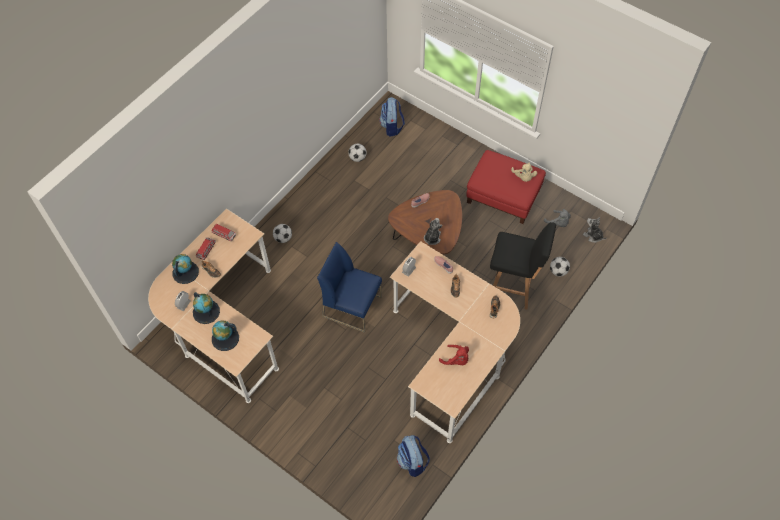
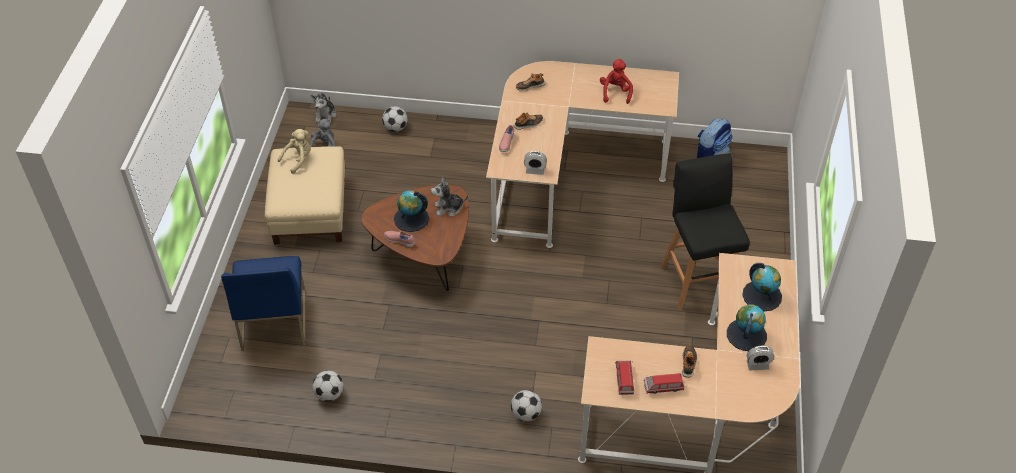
camera: 120 degrees left, 10 degrees down
(185, 272) = (713, 391): globe -> globe (411, 218)
(352, 306) = (573, 288): blue chair -> blue chair (273, 320)
(392, 127) = (245, 379): backpack -> none
(504, 196) = (309, 210): red ottoman -> beige ottoman
(513, 287) = (442, 156): black stool -> black stool (697, 280)

